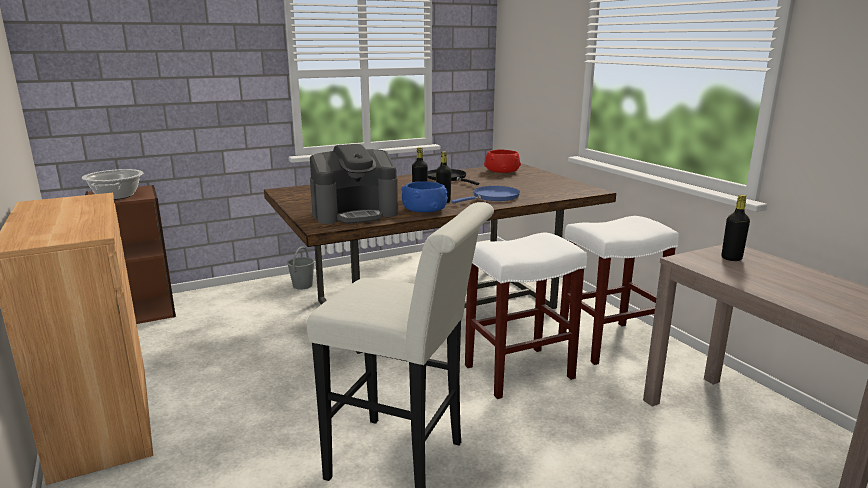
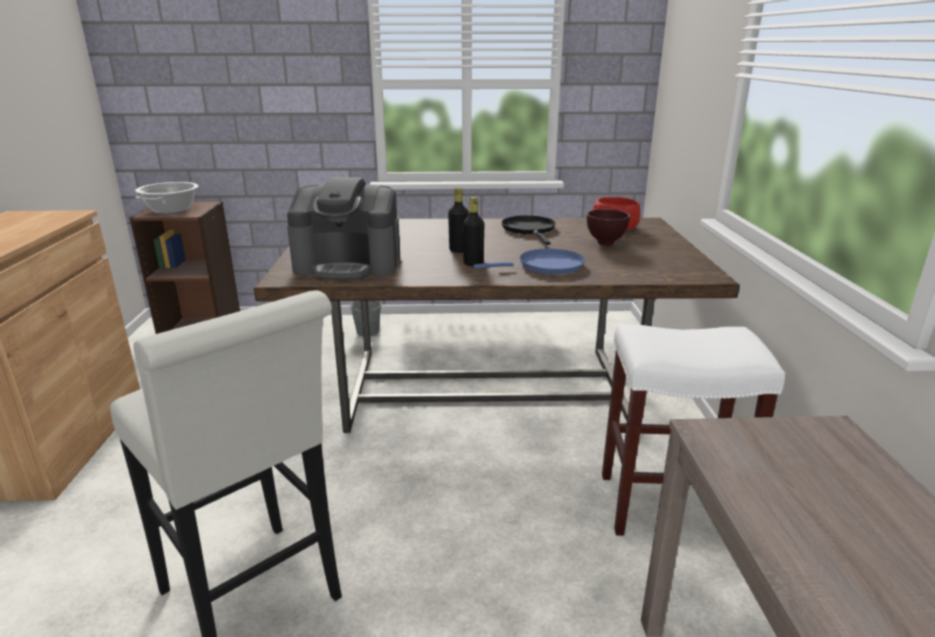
camera: 25 degrees right, 5 degrees up
(424, 210) = (430, 273): blue bowl -> none
(511, 181) = (606, 244): none -> brown bowl
(518, 372) = (501, 515): white stool -> none
(731, 258) = (800, 451): black bottle -> none

